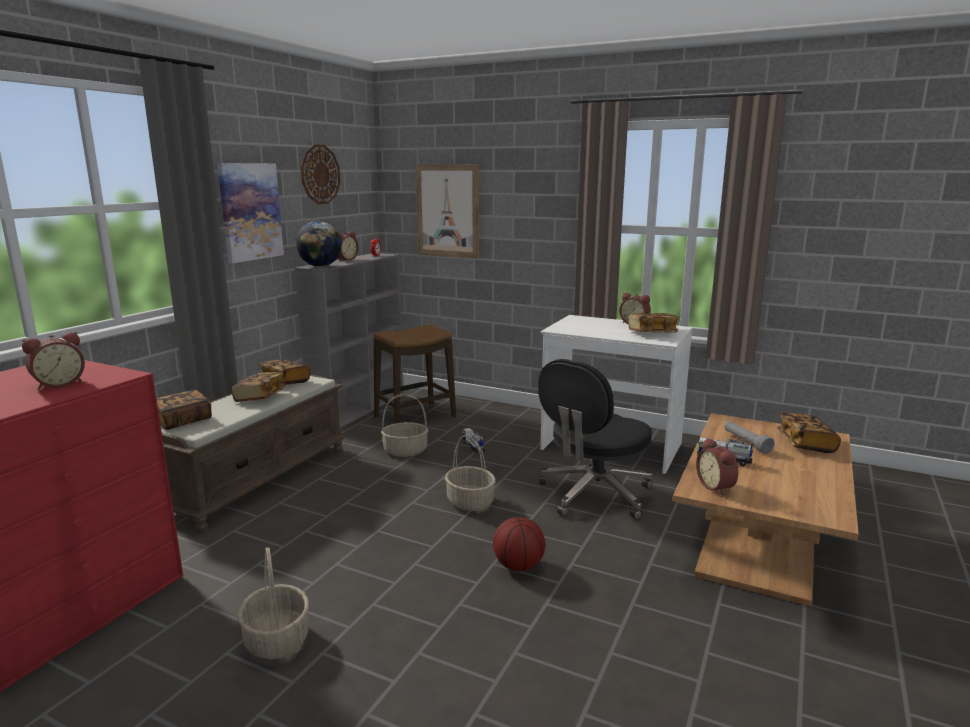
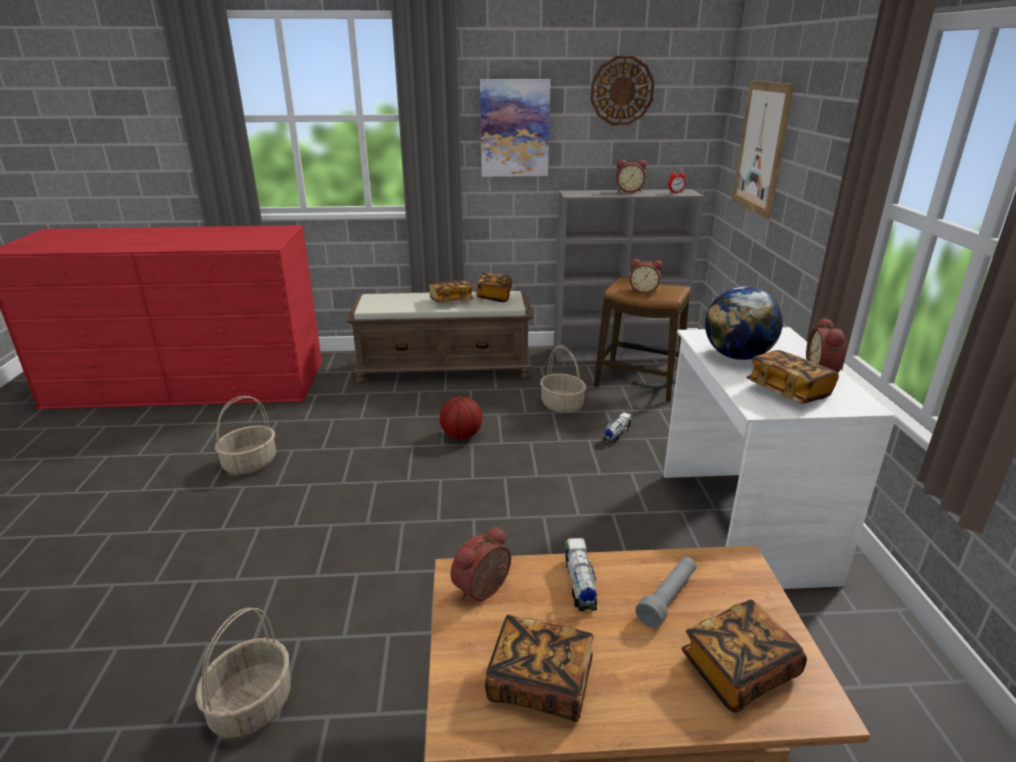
camera: 60 degrees right, 10 degrees up
(58, 384) = (241, 241): alarm clock -> alarm clock (643, 291)
(182, 420) = (382, 298): book -> book (540, 683)
(320, 266) = (579, 193): globe -> globe (737, 356)
(469, 502) = (500, 472): basket -> basket (251, 704)
(518, 566) = (407, 537): basketball -> basketball (461, 435)
(594, 494) = (595, 545): black office chair -> none

